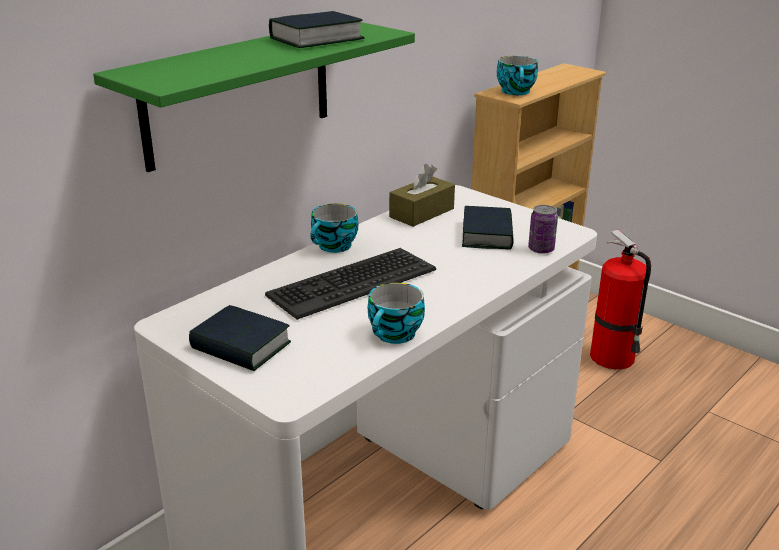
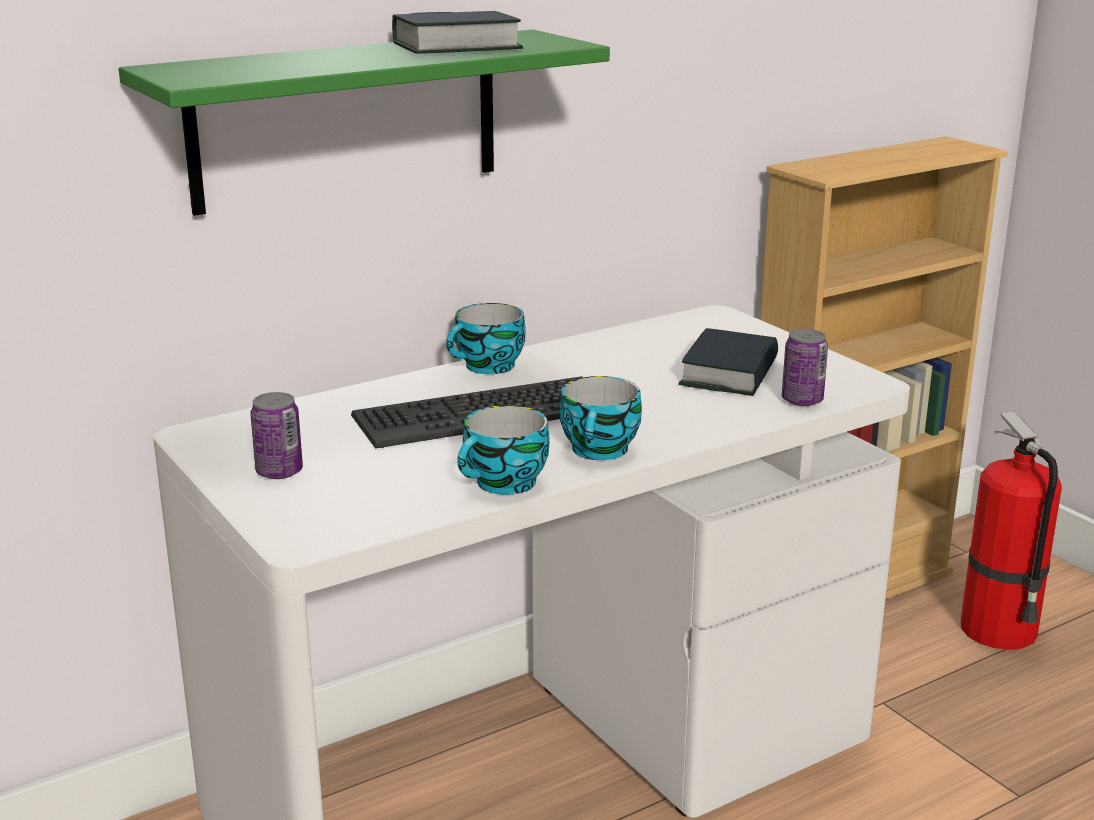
camera: 15 degrees right, 5 degrees down
(241, 346) = (279, 472): book -> can
(421, 213) = (646, 337): brown tissue box -> none
(517, 92) = (834, 168): cup -> cup (601, 451)

